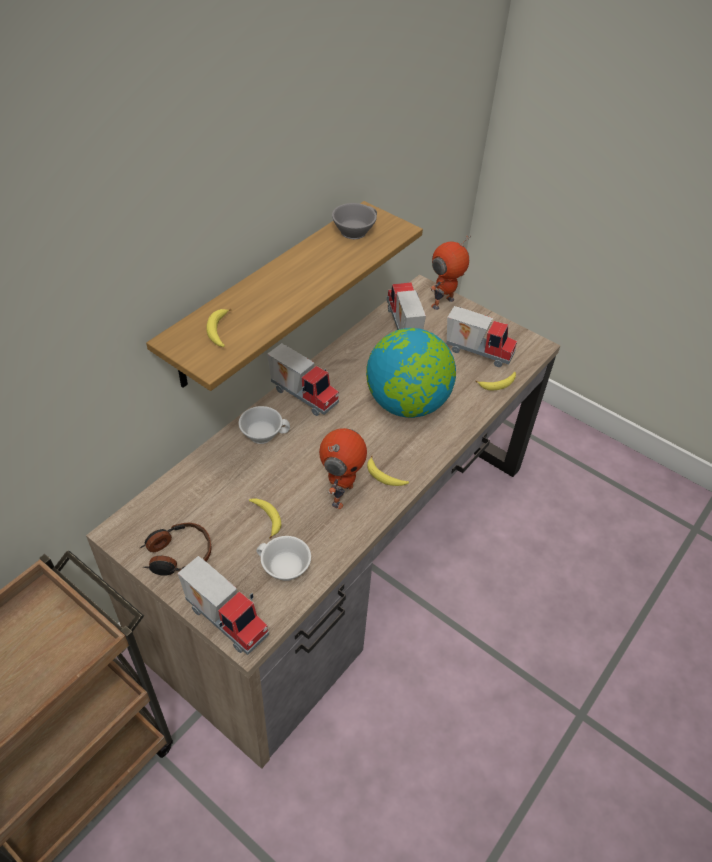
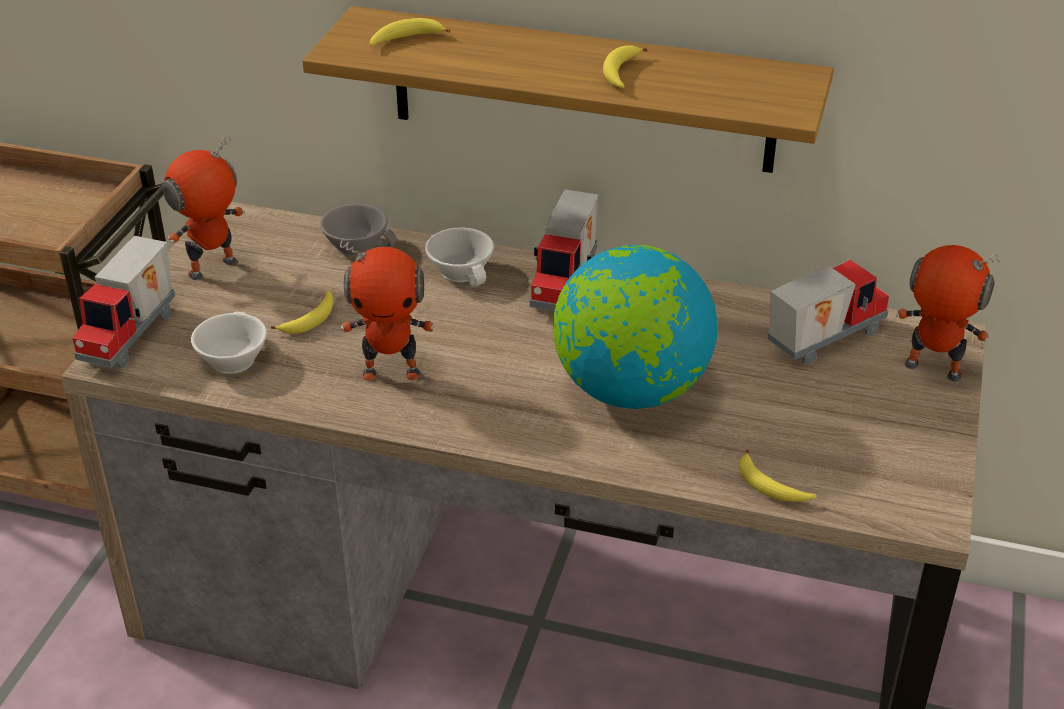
camera: 70 degrees right, 10 degrees down
(177, 555) = (214, 269): headphones -> toy robot
(353, 230) = (737, 75): grey cup -> grey cup (359, 245)
(384, 476) = (453, 406): banana -> banana (621, 73)
(478, 351) = (839, 442): toy truck -> none

